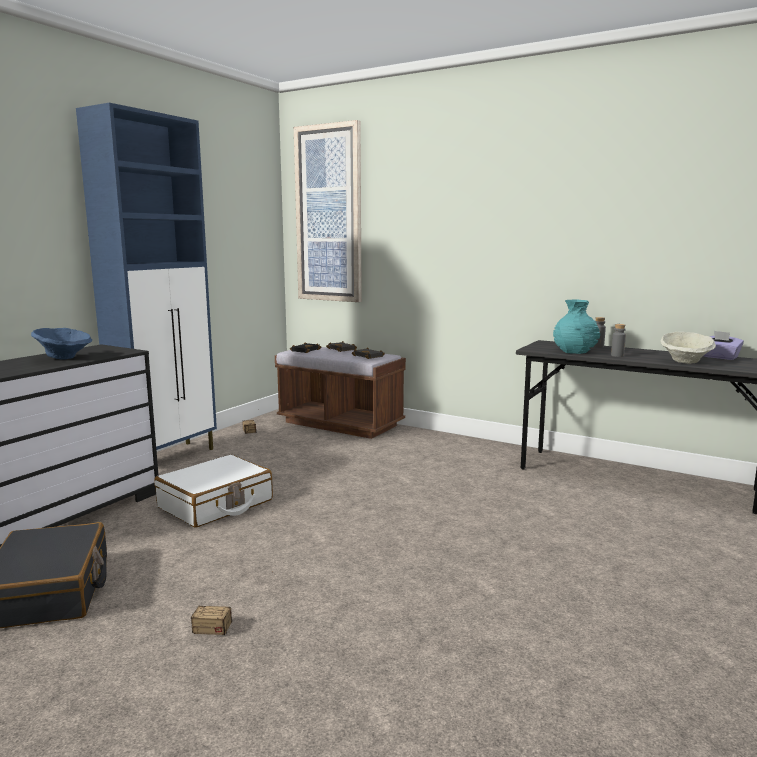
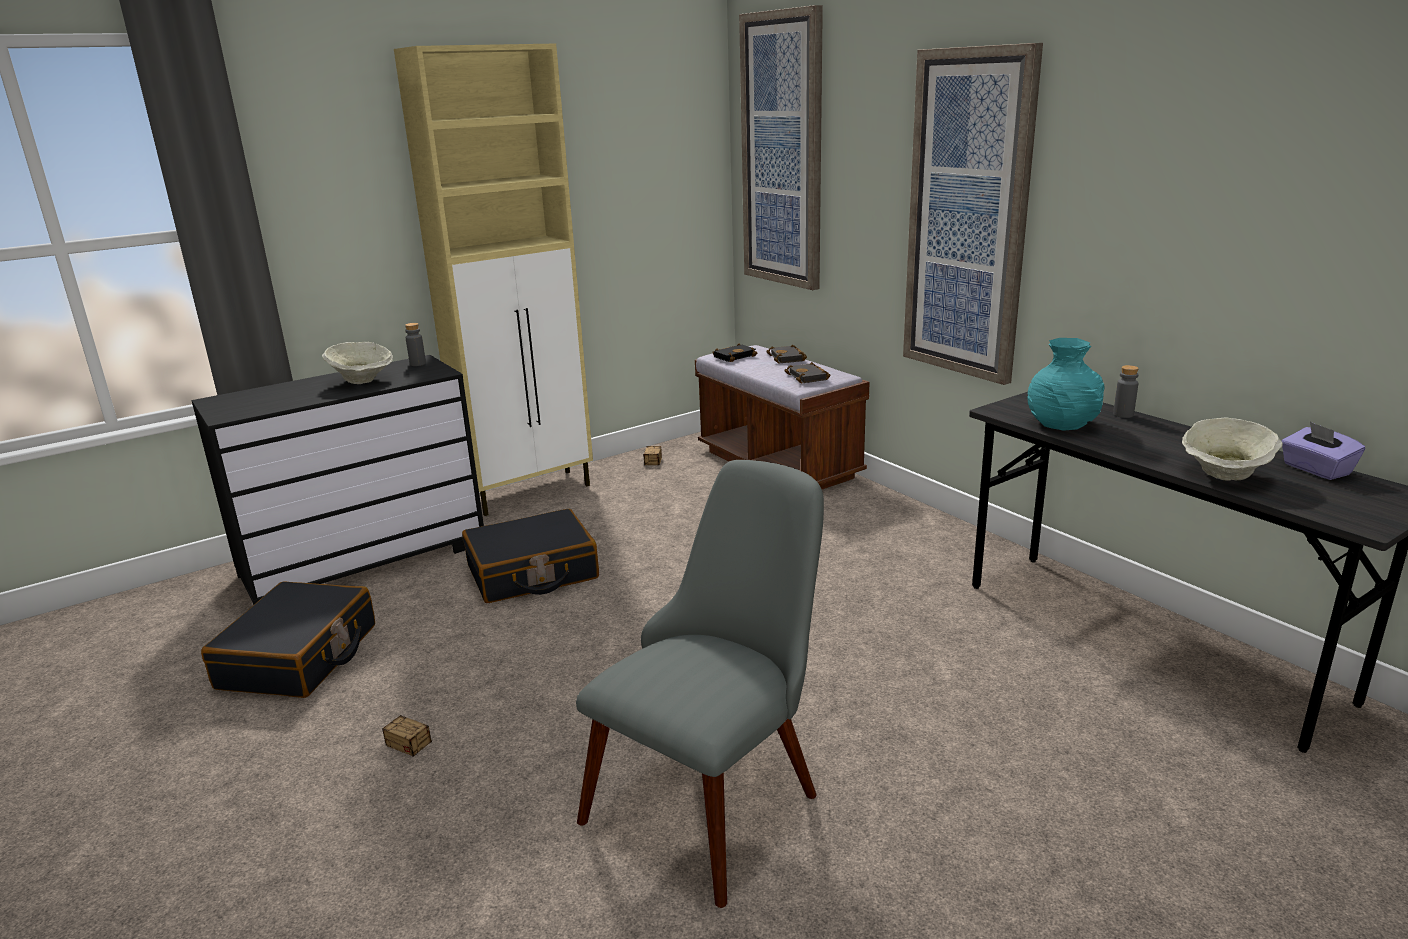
camera: 25 degrees right, 10 degrees up
(64, 358) = (362, 381): blue bowl -> beige bowl
(168, 458) = (530, 492): blue cabinet -> beige cabinet
(216, 504) = (532, 573): white suitcase -> black suitcase
(476, 243) = (968, 217): none -> picture
(477, 602) = (717, 791): none -> grey chair
(617, 355) = (1122, 443): grey bottle -> grey bottle (418, 364)

